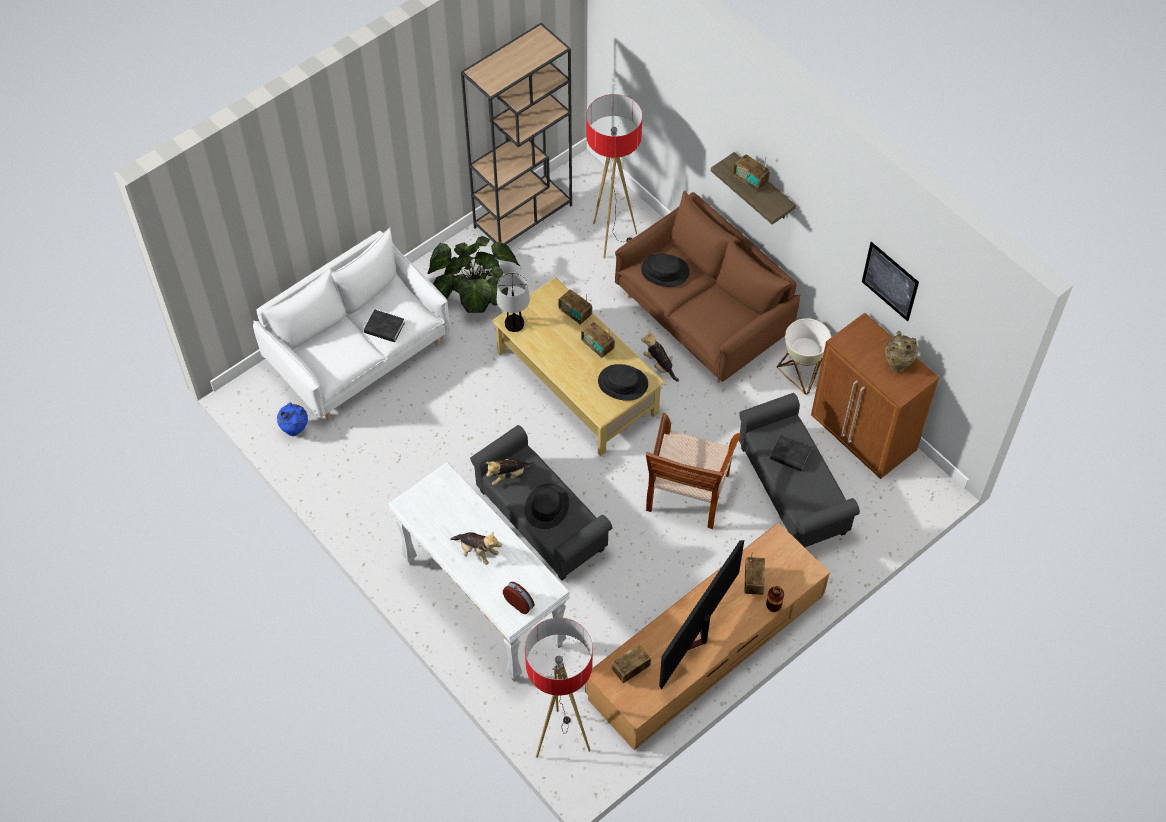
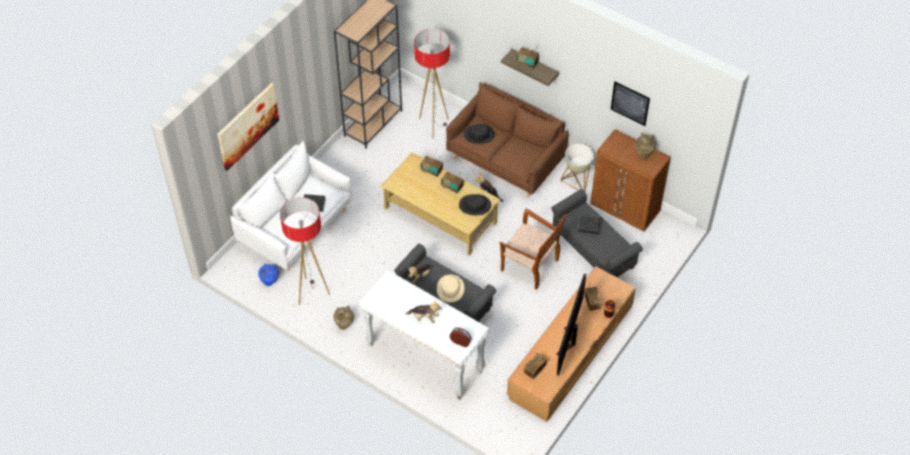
camera: 15 degrees left, 5 degrees down
(292, 195) = (247, 126): none -> picture
(381, 523) = (344, 325): none -> beige vase
(474, 291) = (357, 174): potted plant -> none
(515, 324) = (396, 184): table lamp -> none
(546, 507) = (450, 289): black hat -> beige hat
(561, 739) = (500, 426): floor lamp -> floor lamp (311, 292)
(687, 494) = (530, 266): brown armchair -> brown armchair turned 60 degrees counterclockwise

